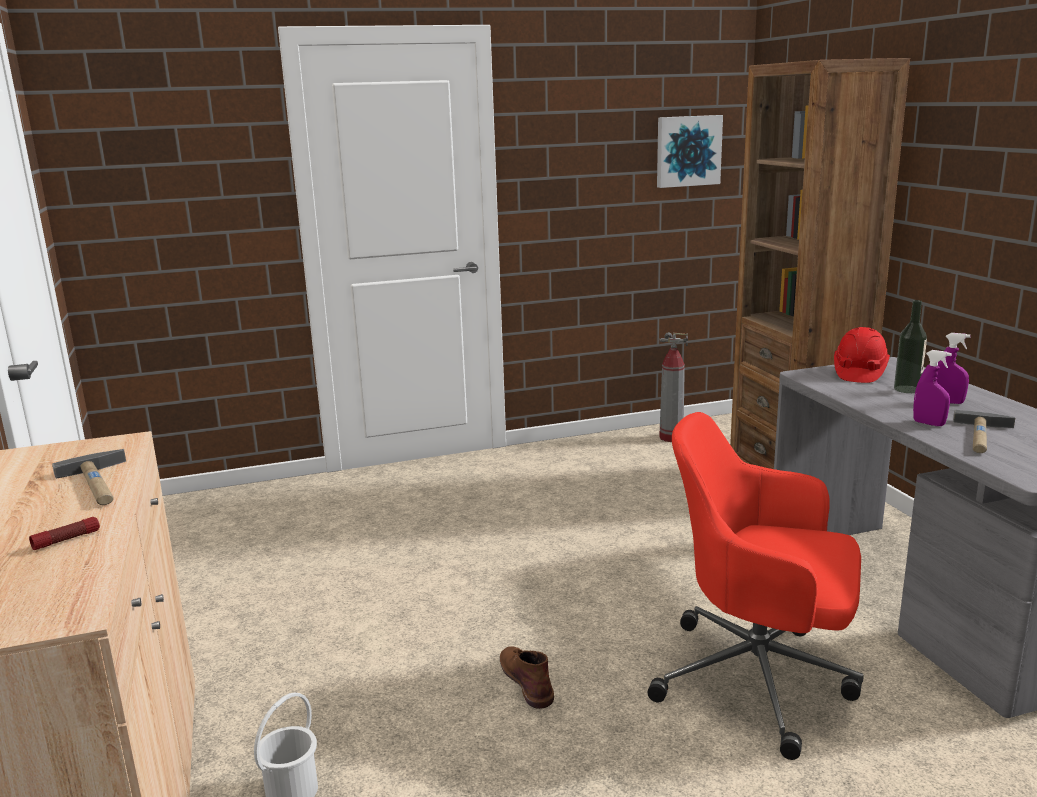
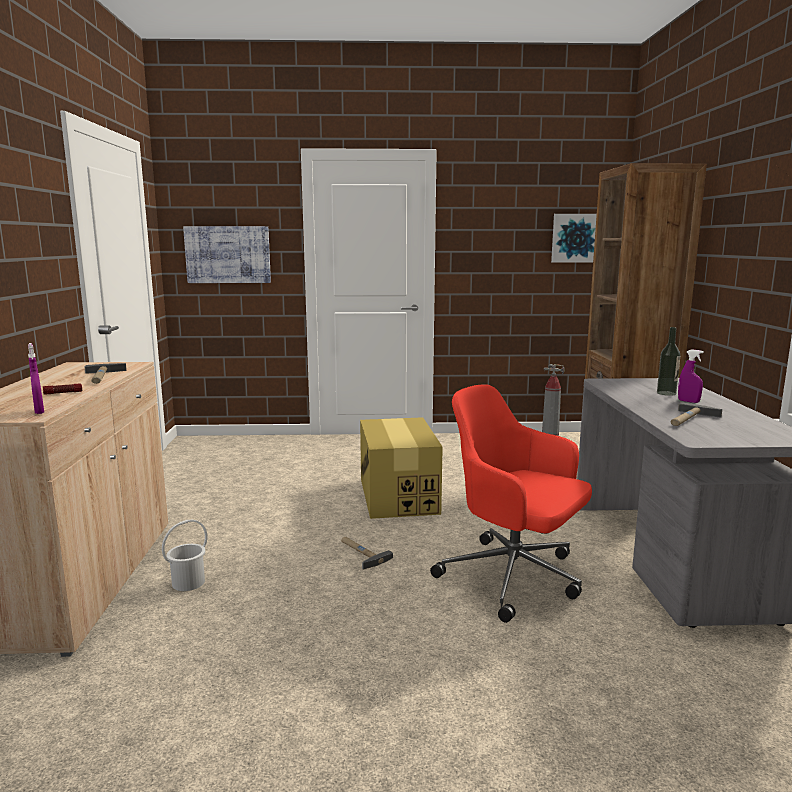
camera: 15 degrees right, 5 degrees down
(169, 205) = (228, 254): none -> picture
(521, 564) = (398, 495): none -> cardboard box
(526, 679) = (360, 553): brown boot -> hammer
(859, 373) = (641, 383): red hard hat -> none
(928, 423) = (658, 410): purple spray bottle -> purple spray bottle (39, 411)

